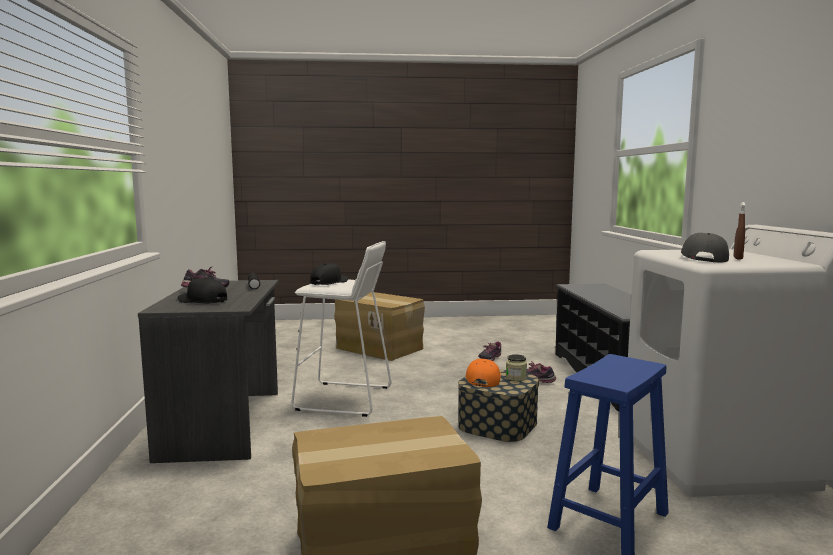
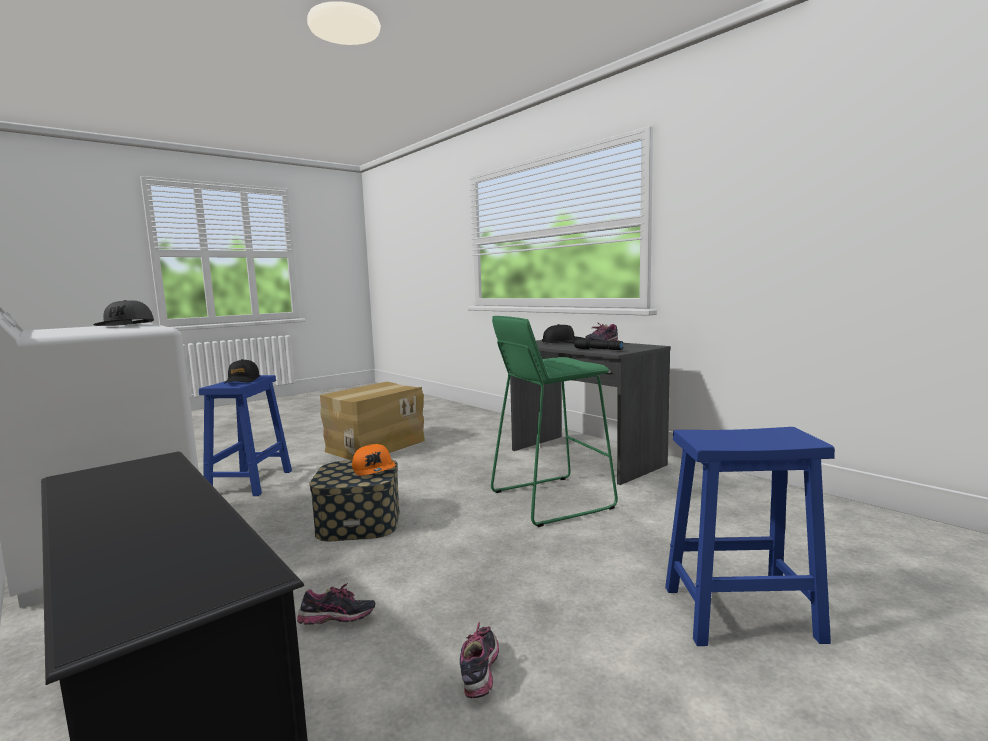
camera: 145 degrees right, 0 degrees up
(329, 282) = (563, 361): black cap -> black cap (242, 380)
(344, 399) = (551, 499): white stool -> green stool
(380, 348) = (738, 614): cardboard box -> blue stool
(516, 378) = (337, 479): jar -> none
(738, 258) = (85, 328): brown spray bottle -> none

